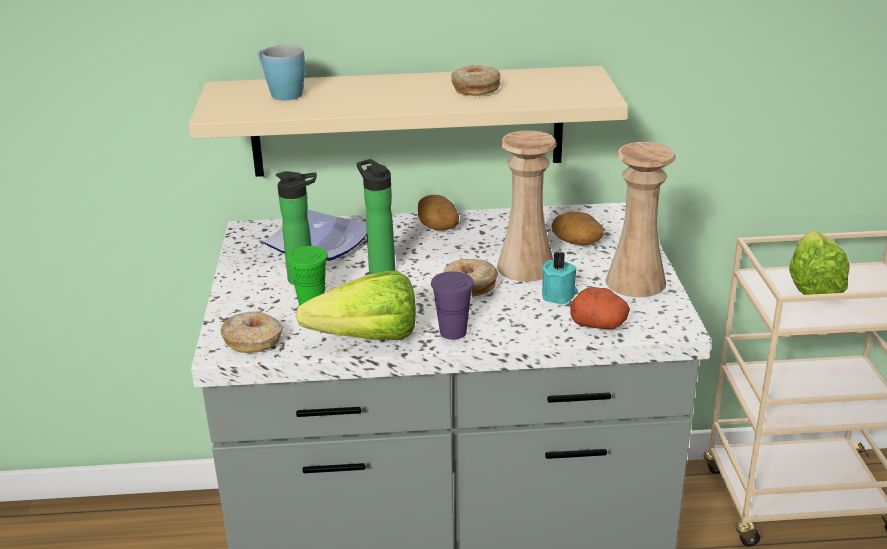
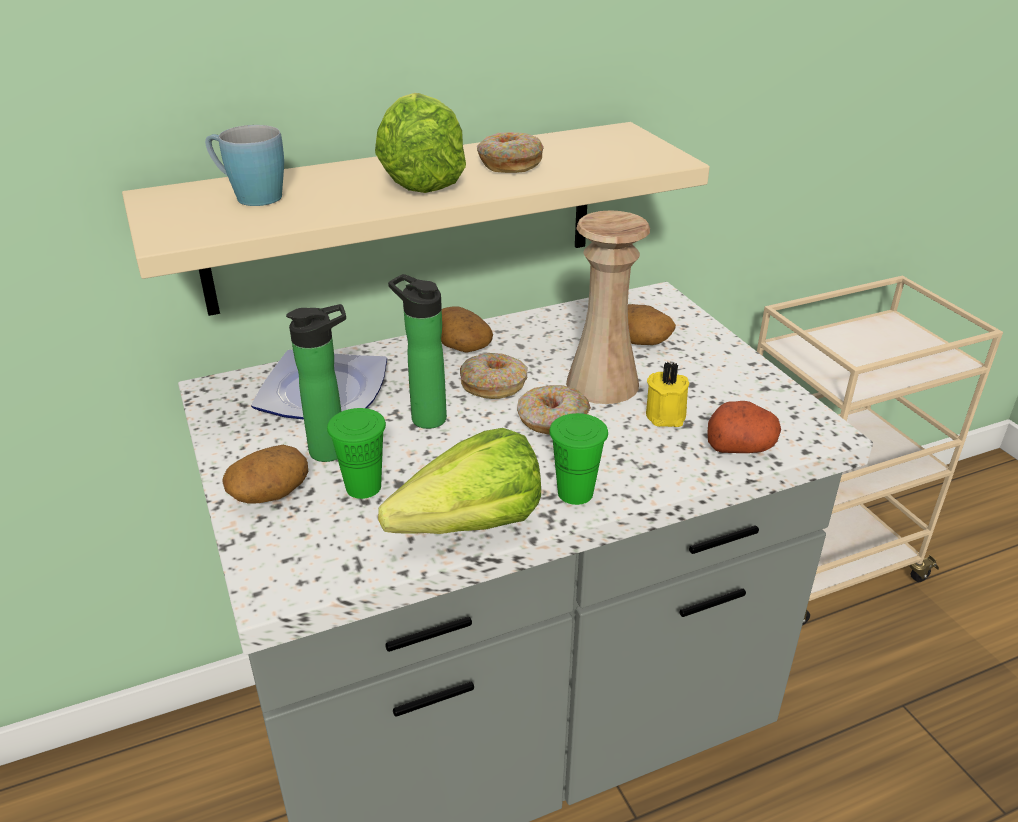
camera: 20 degrees left, 5 degrees up
(249, 297) = (269, 493): none -> potato
(253, 340) = (312, 562): donut -> donut (494, 385)
(453, 332) = (575, 493): purple cup -> green cup
(559, 295) = (667, 414): turquoise candle -> yellow candle
(635, 282) = (739, 381): beige vase -> none
(814, 282) = (845, 343): lettuce -> lettuce (422, 174)

